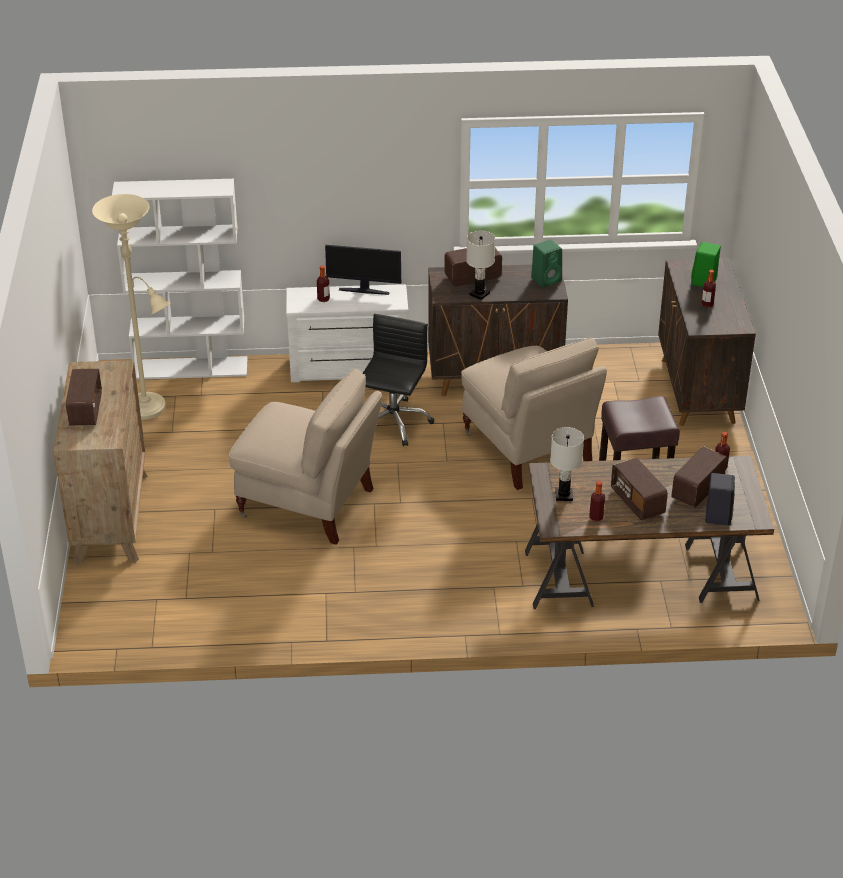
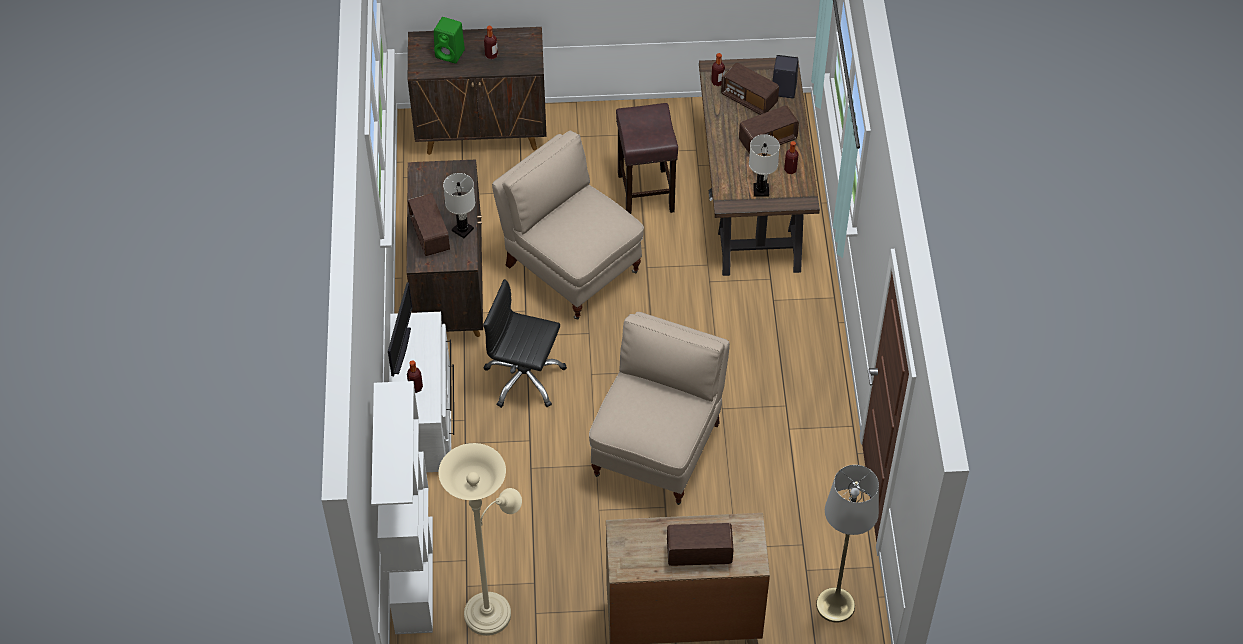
camera: 90 degrees left, 15 degrees up
(113, 618) = (835, 605): none -> grey floor lamp
(528, 449) = (571, 267): beige chair -> beige chair turned 105 degrees counterclockwise
(547, 279) = (438, 174): green speaker -> none

